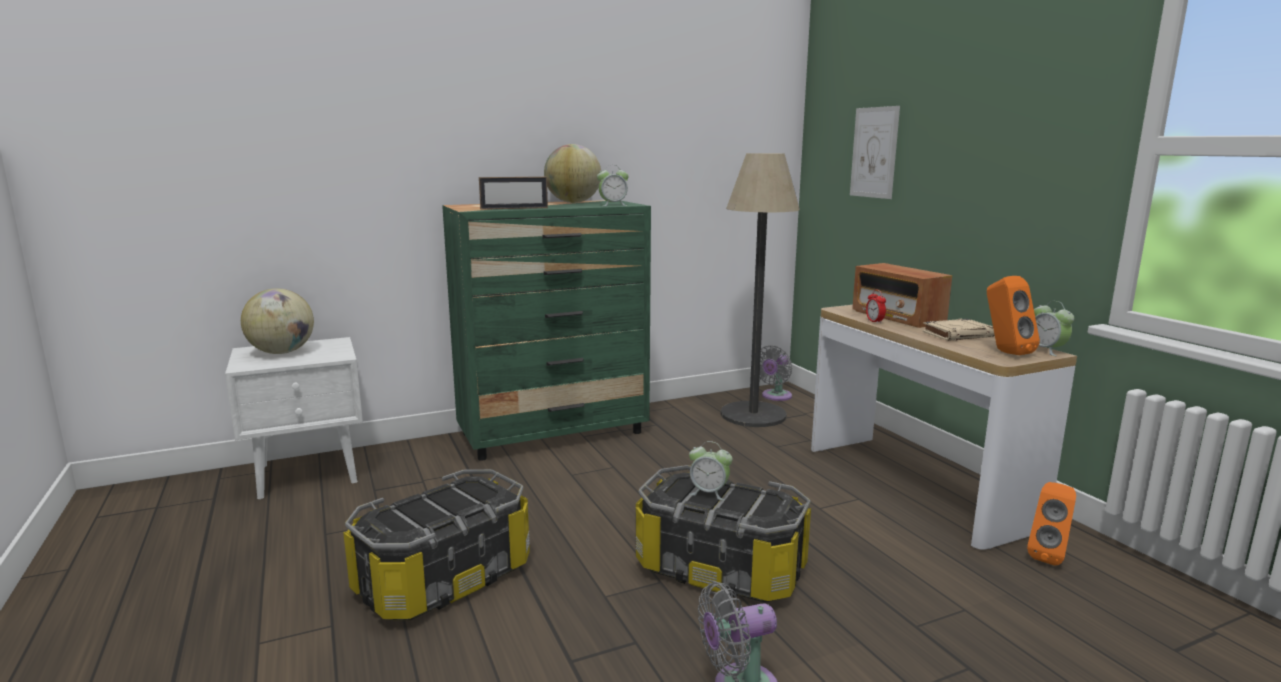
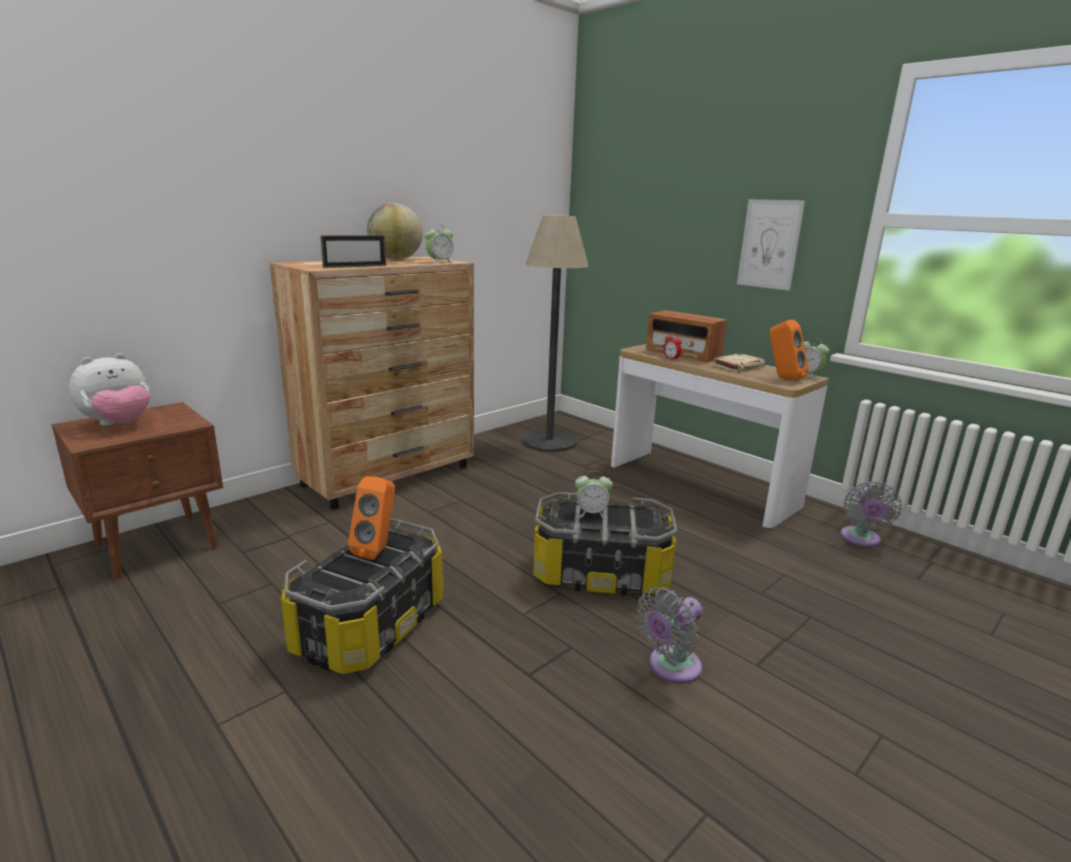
camera: 20 degrees left, 5 degrees up
(282, 352) = (119, 424): globe -> plush toy
(309, 474) = (159, 546): white nightstand -> brown nightstand
(554, 433) = (389, 476): green dresser -> brown dresser
(775, 396) = (557, 424): grey fan -> grey fan (860, 539)
(874, 152) = (642, 217): picture -> picture (769, 244)
(1048, 556) = (812, 526): orange speaker -> orange speaker (377, 550)

